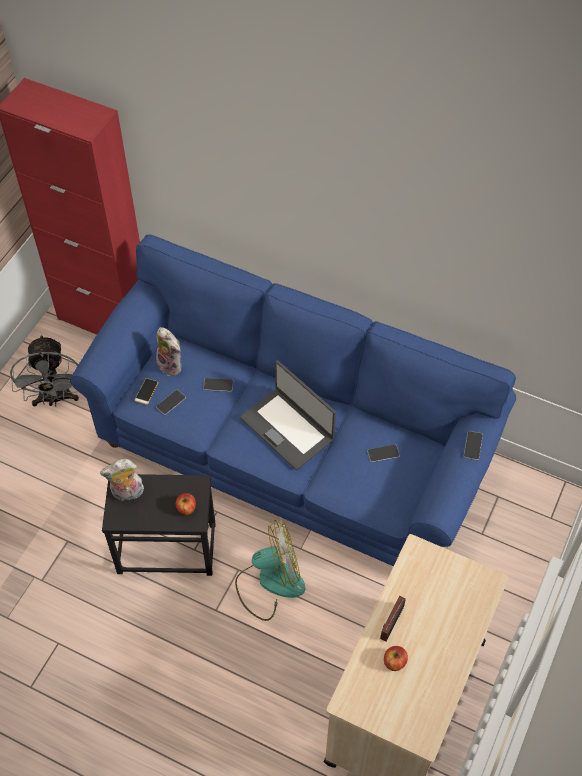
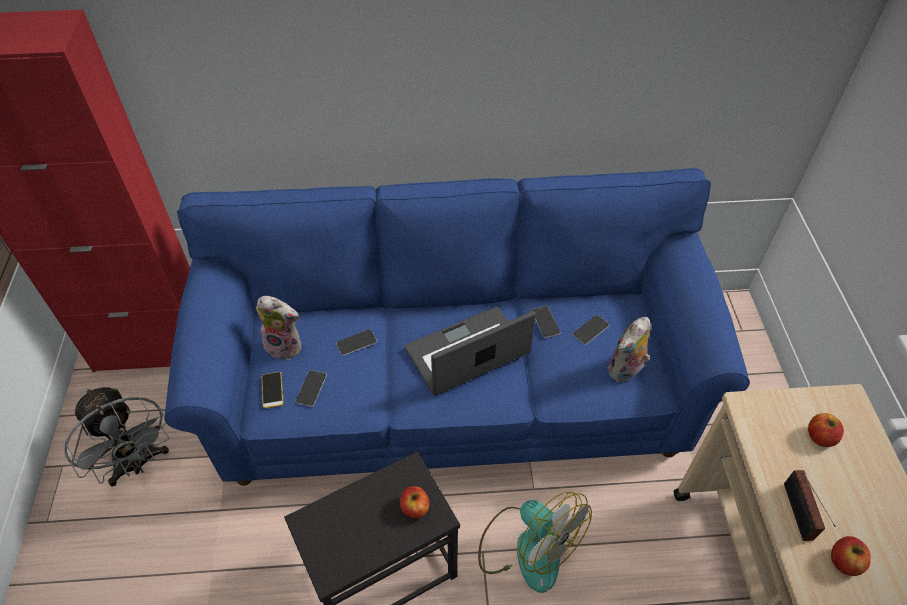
camera: 30 degrees left, 5 degrees down
(127, 493) = (325, 530): plush toy -> plush toy (626, 371)
(270, 582) = (527, 547): fan -> fan turned 90 degrees clockwise
(288, 428) = (468, 353): laptop -> laptop turned 135 degrees clockwise
(447, 591) = (820, 437): none -> apple
(473, 445) = (697, 268): phone -> phone (545, 321)

